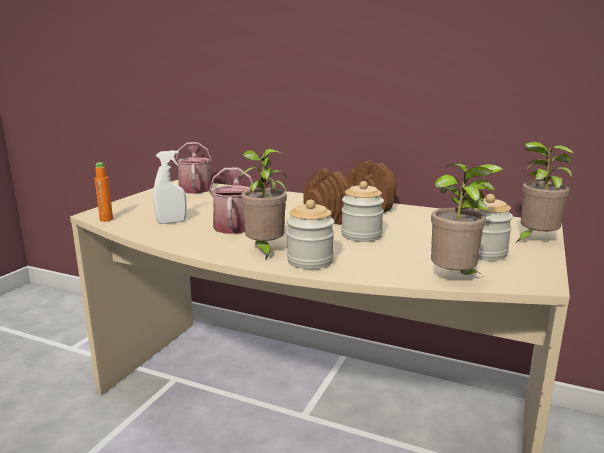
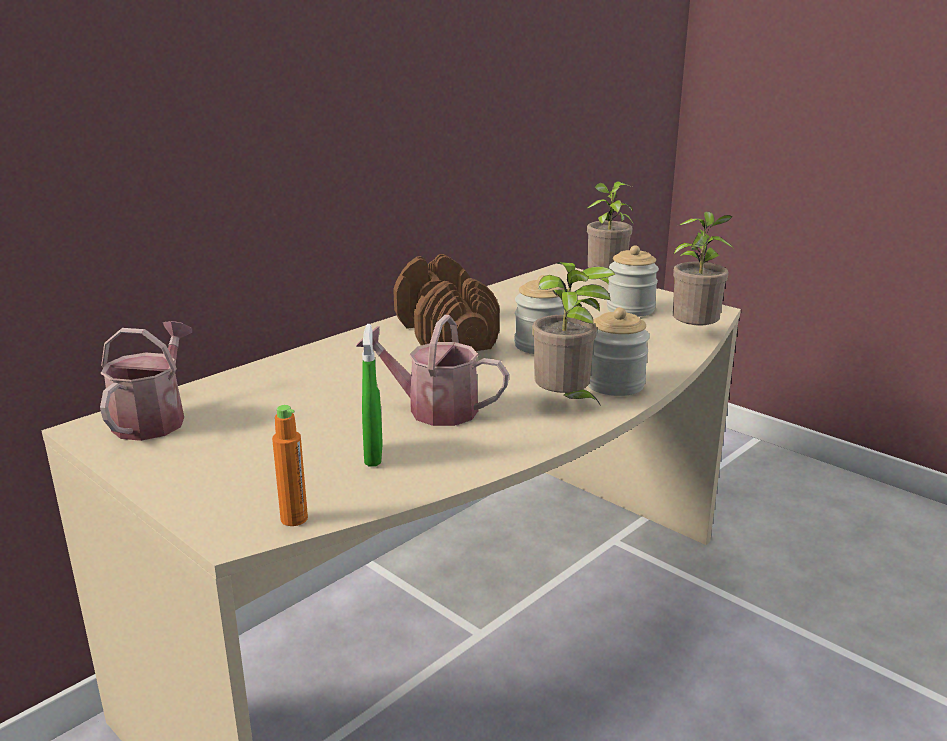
camera: 70 degrees left, 5 degrees up
(171, 222) = (373, 456): white spray bottle -> green spray bottle
(195, 188) = (154, 419): watering can -> watering can turned 90 degrees clockwise

